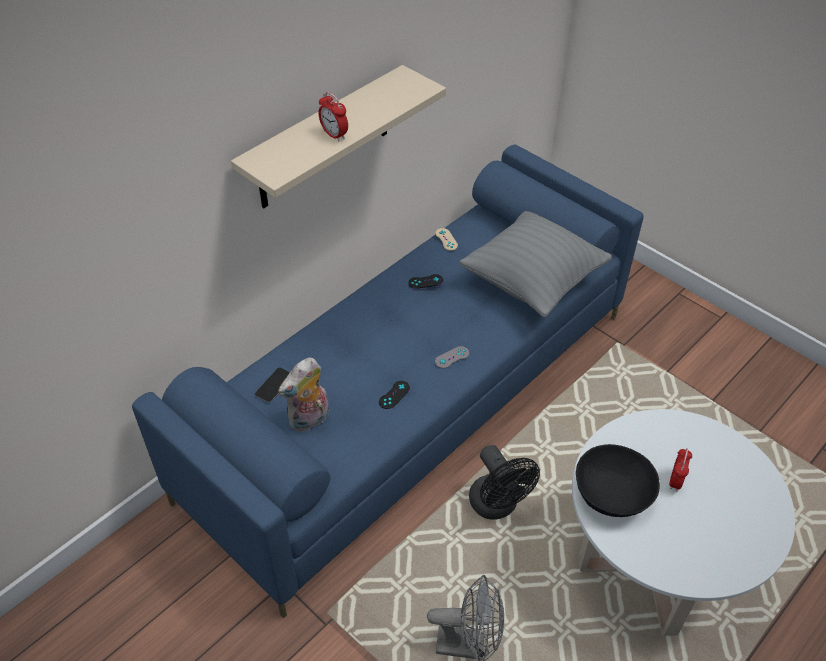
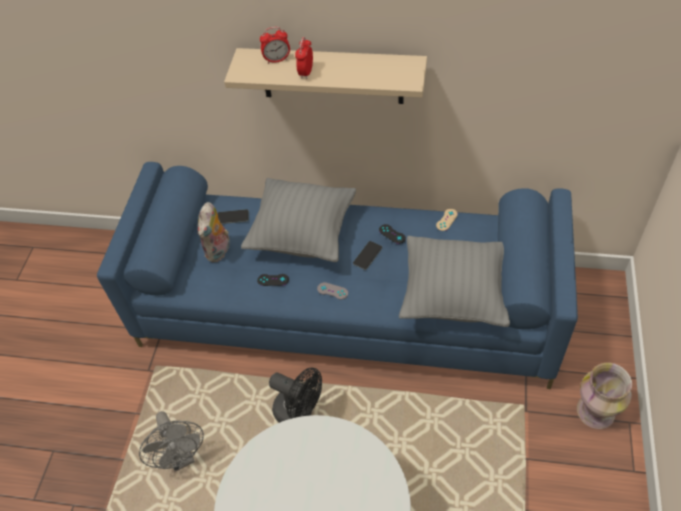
camera: 60 degrees right, 5 degrees up
(309, 420) = (219, 251): plush toy -> plush toy turned 90 degrees counterclockwise
(359, 343) = (303, 235): none -> grey pillow
(434, 311) = (367, 255): none -> phone
(497, 506) = (299, 412): black fan -> black fan turned 90 degrees counterclockwise
(613, 495) = (278, 458): black bowl -> none
(656, 305) = (596, 412): none -> vase
(675, 481) = (322, 495): alarm clock -> alarm clock (277, 60)

